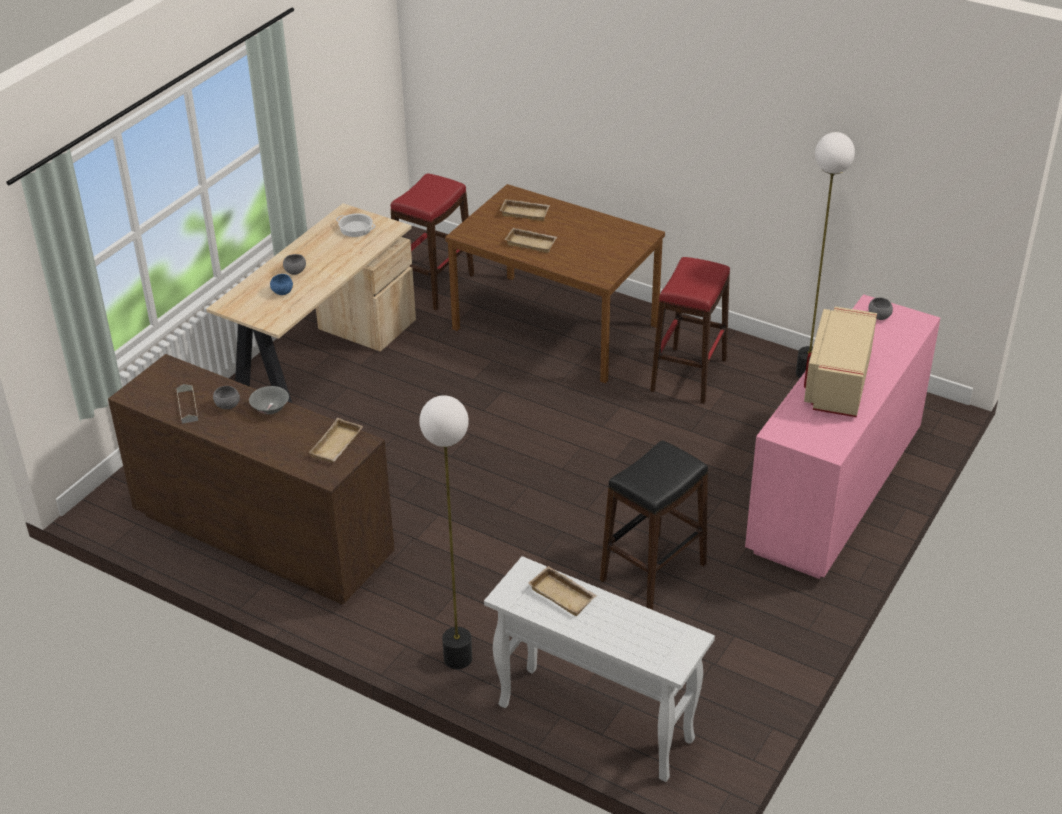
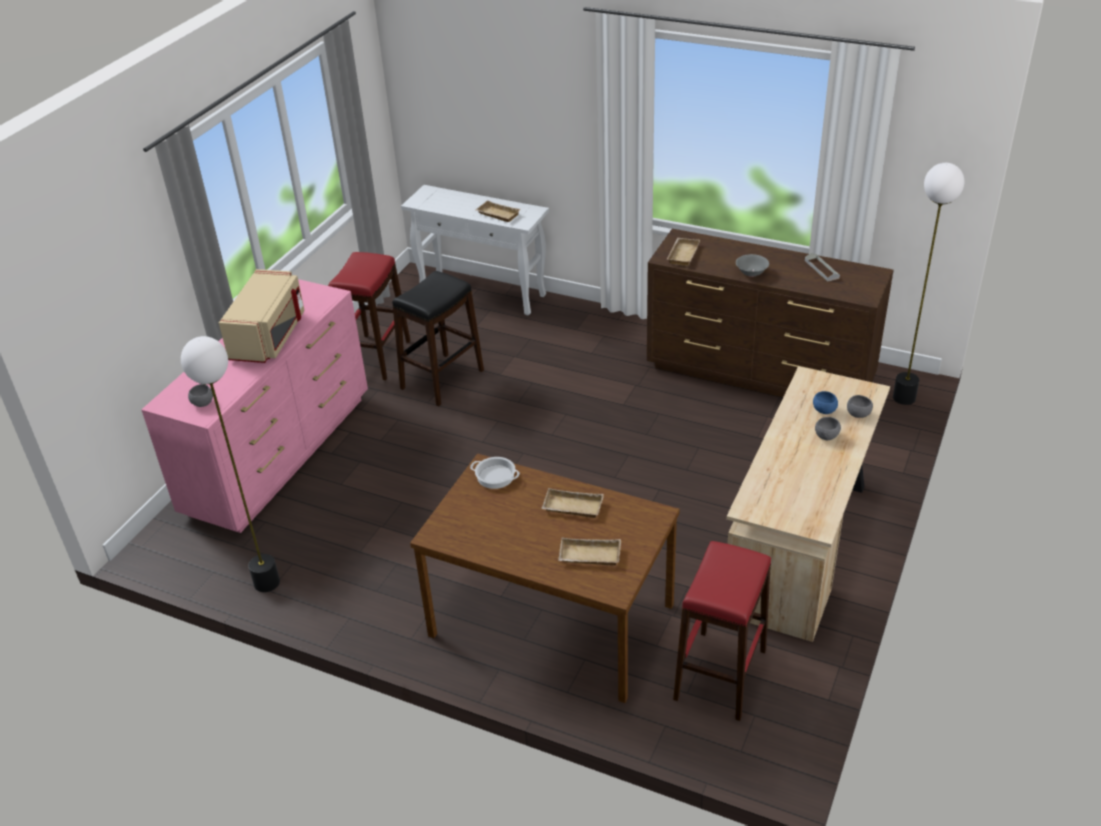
camera: 175 degrees right, 0 degrees up
(228, 406) = (788, 272): grey bowl -> grey bowl (858, 414)
(355, 228) = (792, 503): cooking pot -> cooking pot (496, 476)
(457, 658) = (580, 315): floor lamp -> floor lamp (904, 397)
(689, 375) = (397, 566): red stool -> red stool (375, 357)

